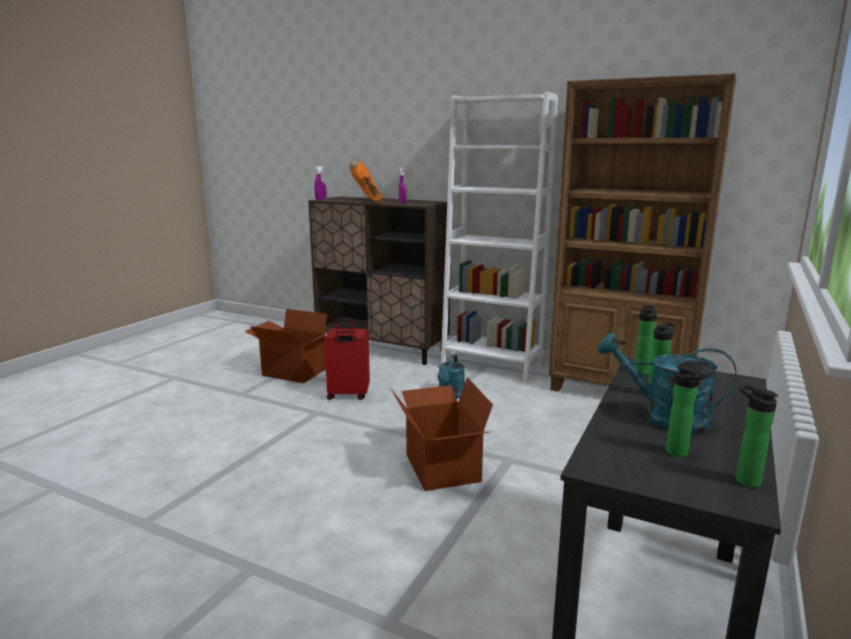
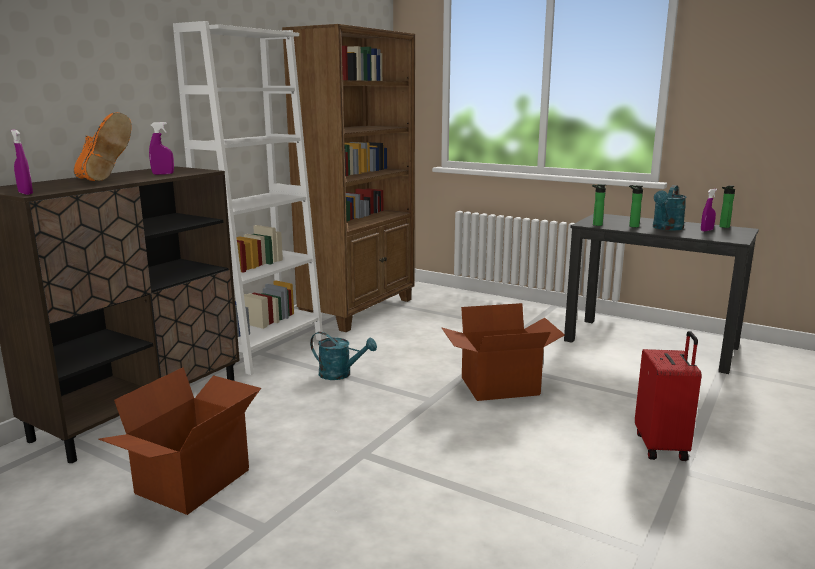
camera: 85 degrees left, 0 degrees up
(348, 395) = (313, 433): red suitcase -> red suitcase (662, 446)
(368, 200) = (102, 181): orange boot -> orange boot turned 120 degrees counterclockwise
(680, 453) = (706, 230): bottle -> purple spray bottle

